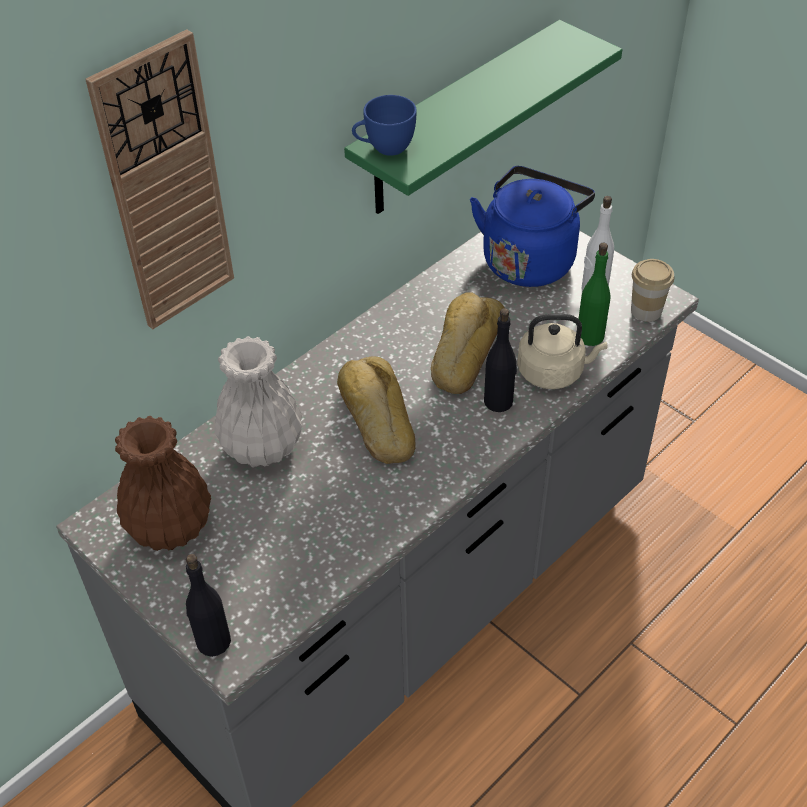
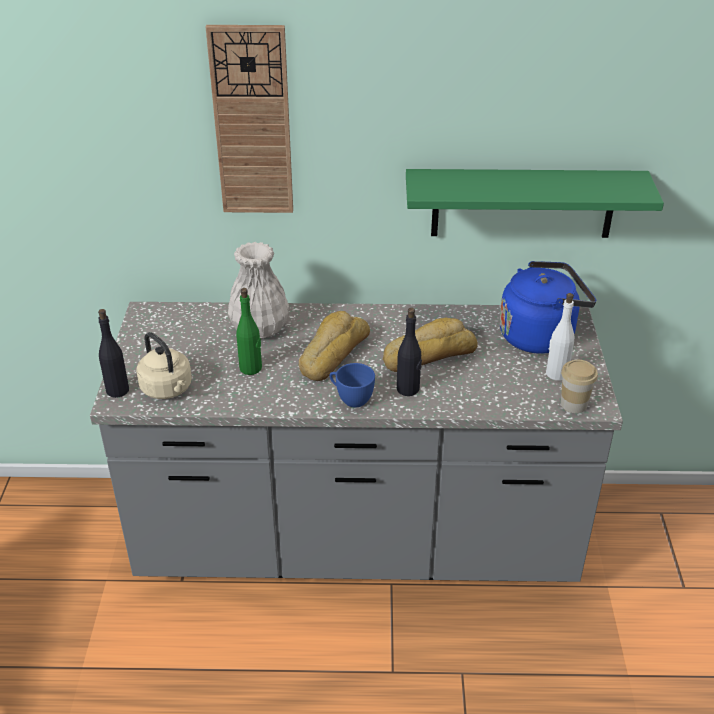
camera: 45 degrees right, 10 degrees down
(169, 525) = (171, 332): brown vase -> none
(384, 148) = (425, 179): blue cup -> blue cup (351, 399)
(554, 372) = (463, 396): beige kettle -> beige kettle (168, 389)
(590, 336) = (515, 394): green bottle -> green bottle (251, 368)

